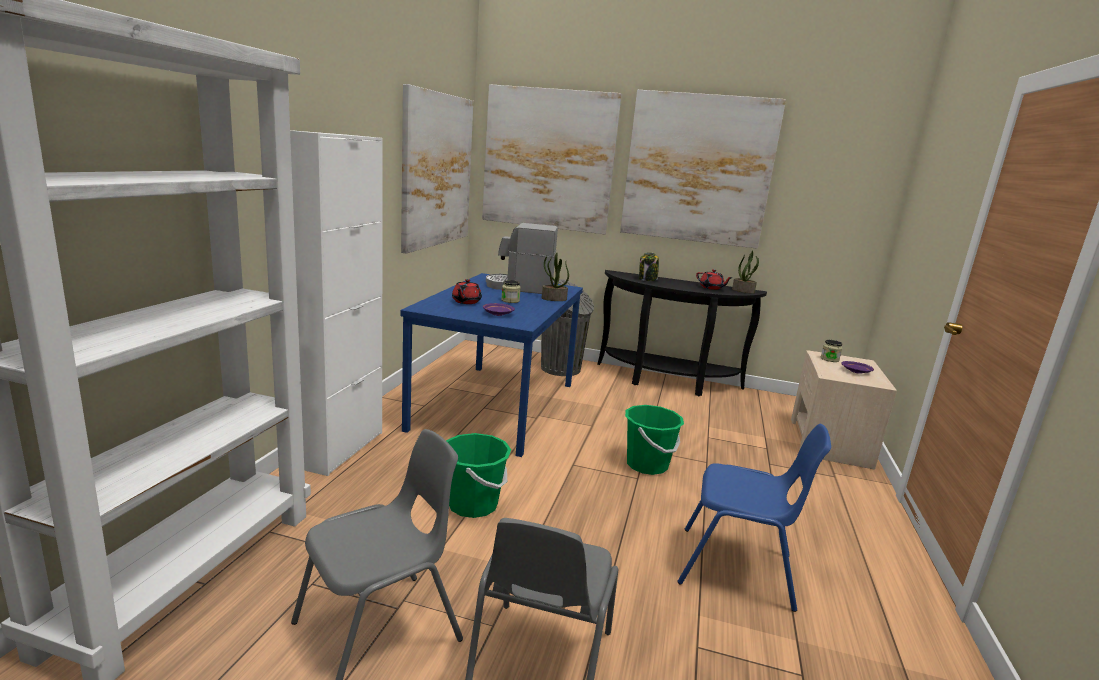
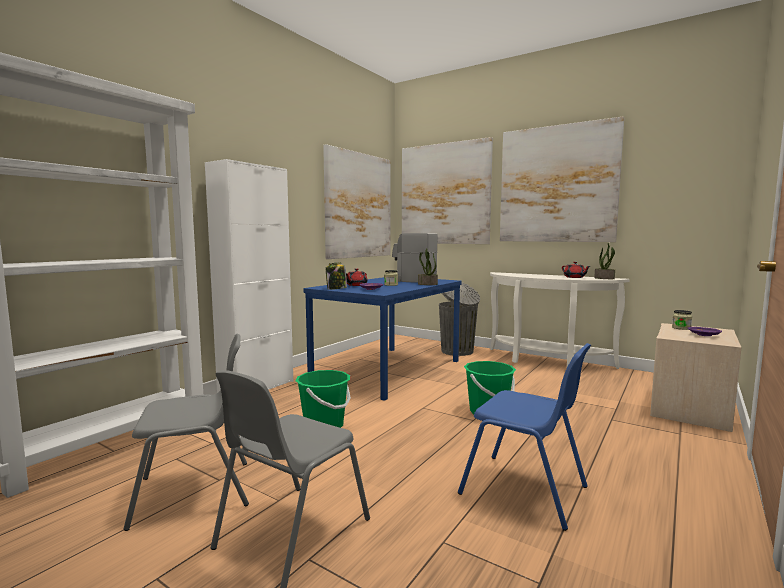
camera: 20 degrees right, 10 degrees down
(647, 280) = (520, 275): jar -> jar (336, 289)
(667, 382) = (545, 362): black console table -> white console table

